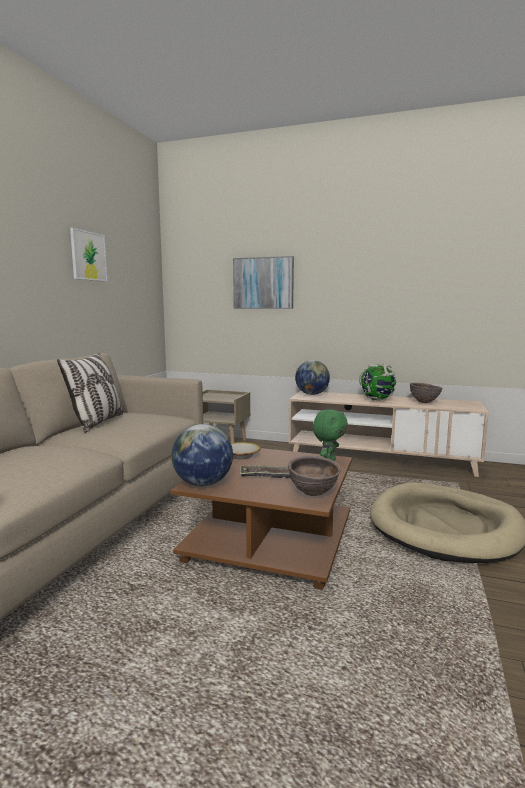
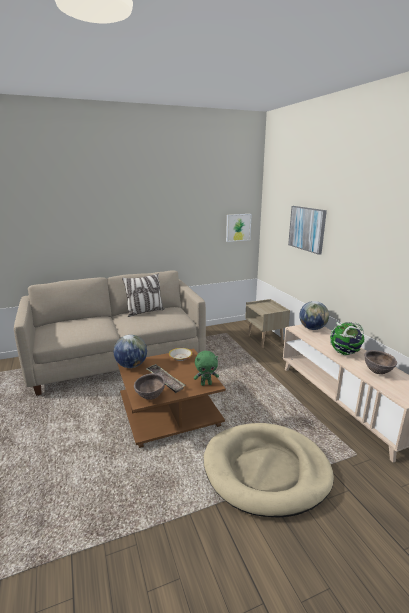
camera: 50 degrees right, 10 degrees up
(88, 256) = (185, 208): picture -> picture (238, 227)

